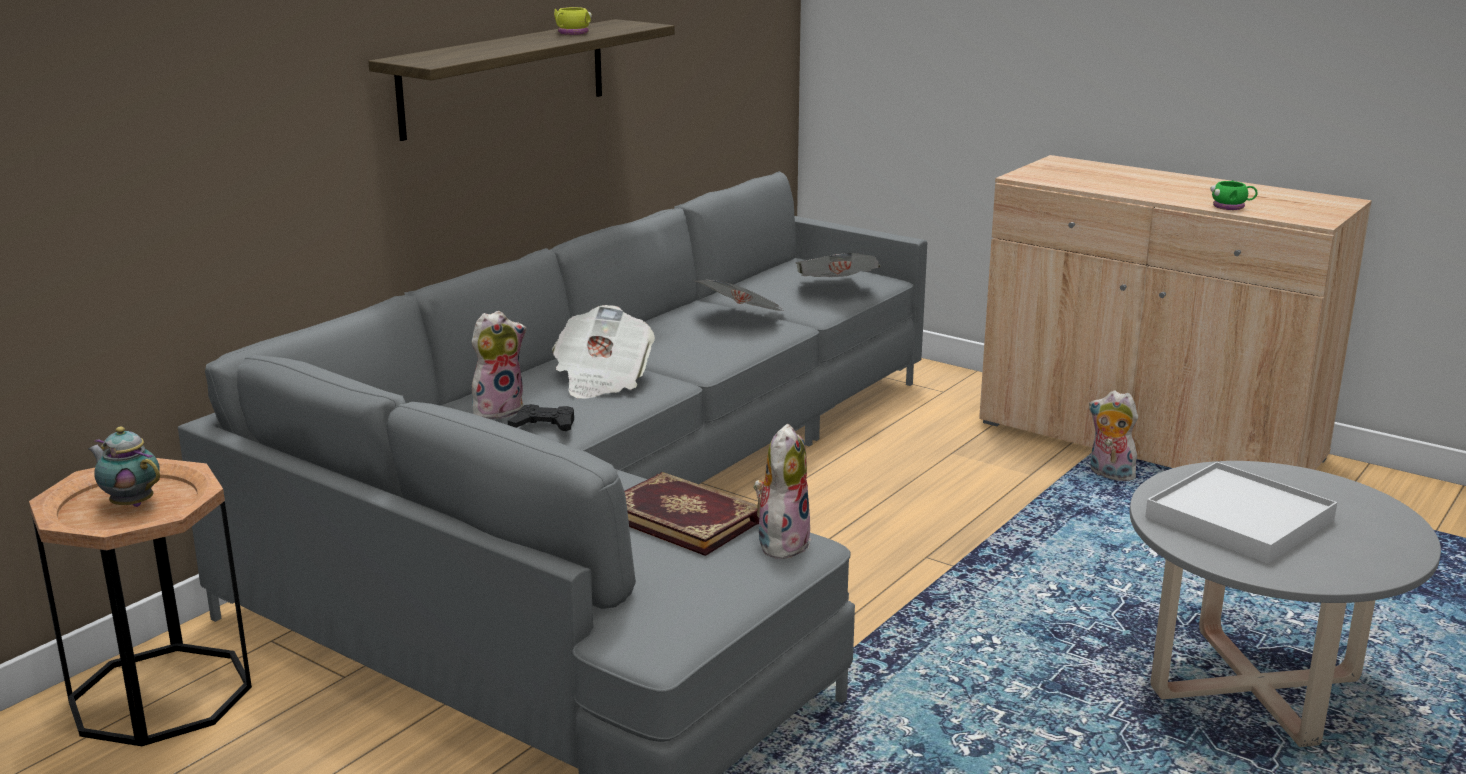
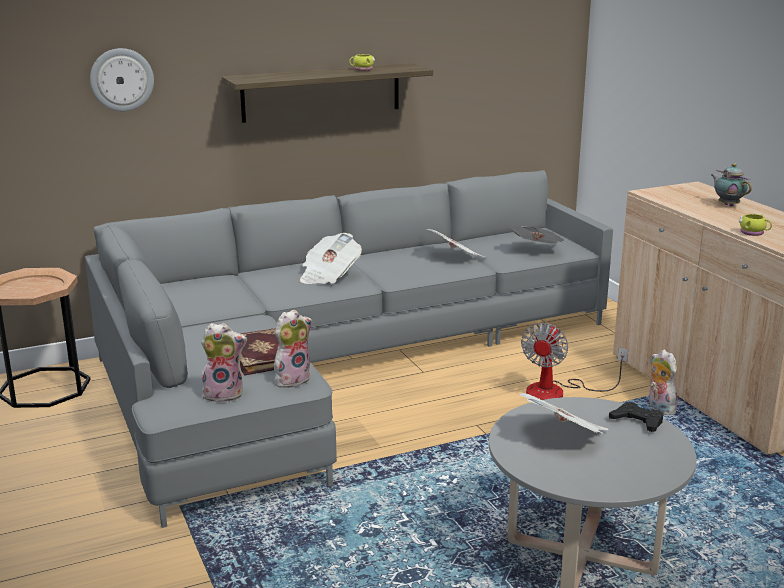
camera: 30 degrees right, 0 degrees up
(131, 503) = (31, 287): teapot -> teapot (727, 205)
(216, 79) = (121, 79): none -> wall clock
(498, 409) = (258, 280): plush toy -> plush toy (224, 394)
(544, 425) = (267, 293): black game controller -> black game controller (637, 421)
(970, 485) = (558, 391): none -> fan
(1231, 207) = (754, 233): green mug -> yellow mug
(1239, 519) = (564, 435): white tray -> newspaper

